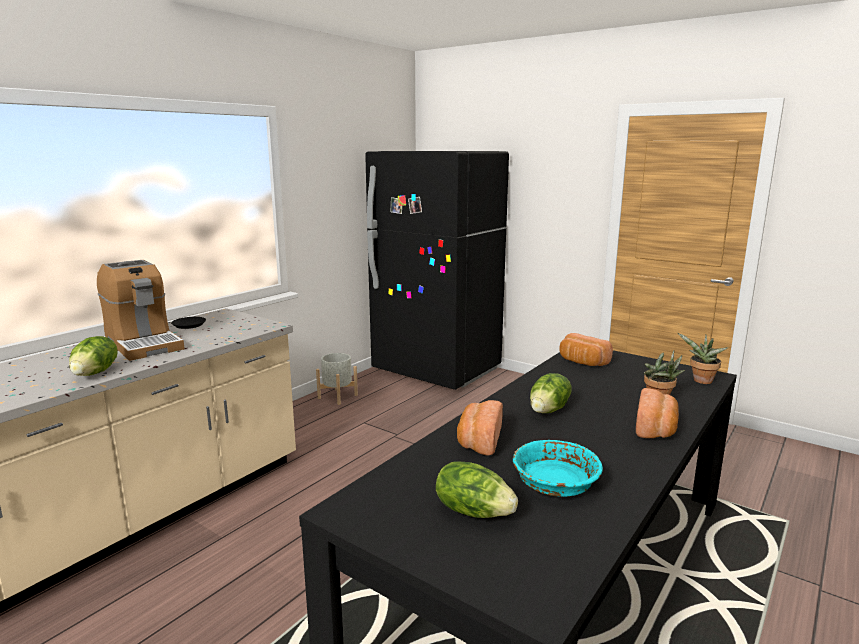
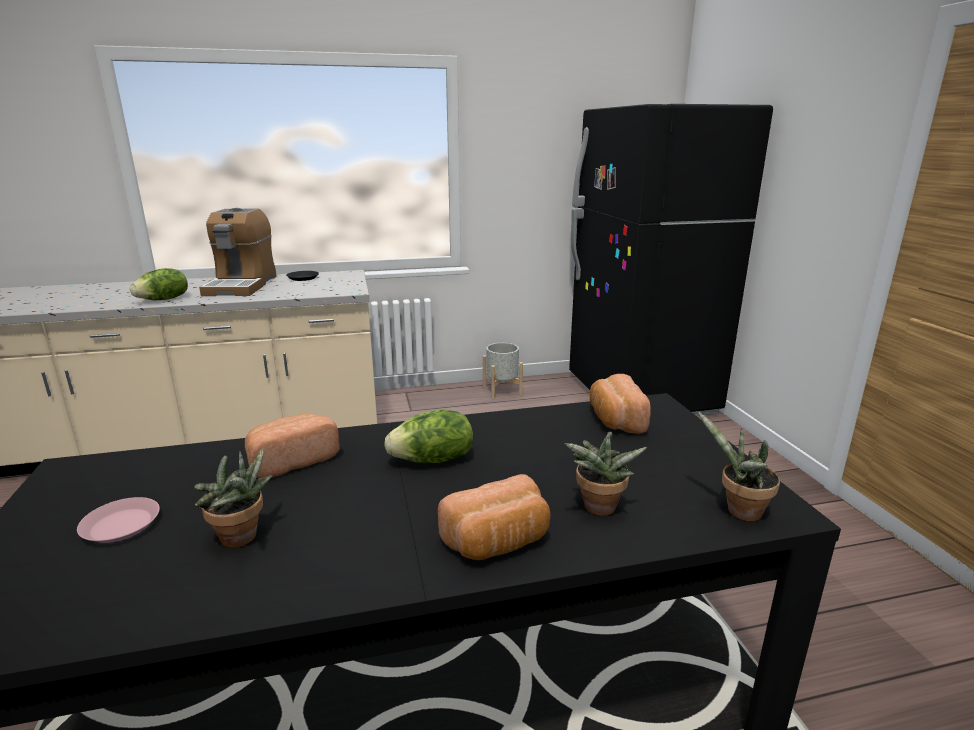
camera: 40 degrees right, 5 degrees up
(473, 511) = (121, 525): lettuce -> pink plate
(554, 482) = (242, 539): turquoise bowl -> potted plant

